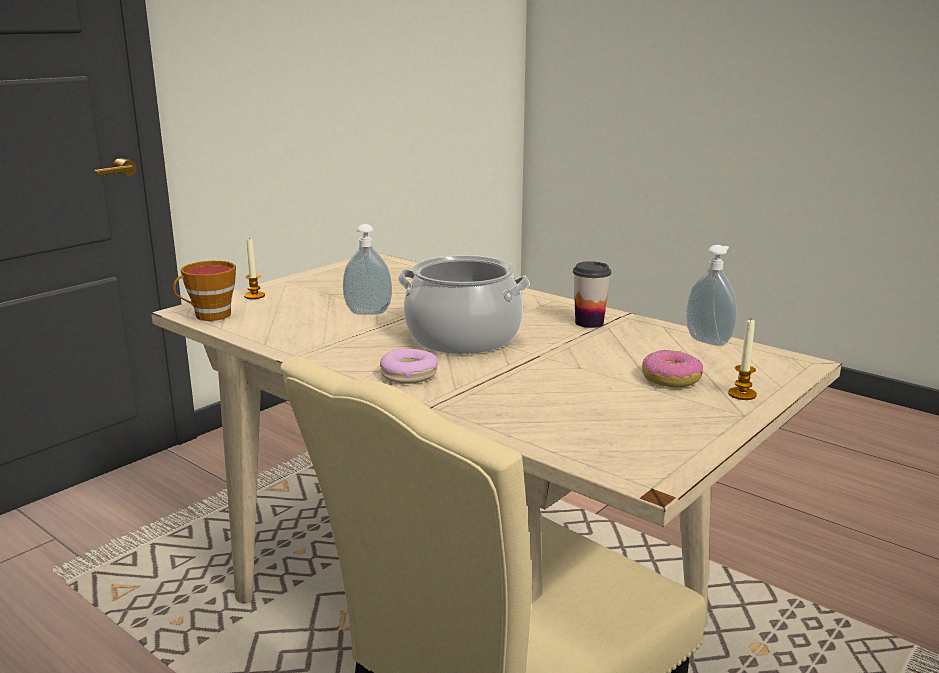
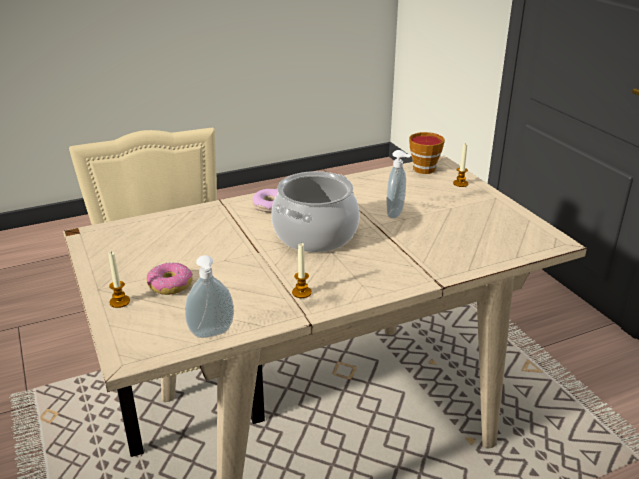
camera: 115 degrees right, 10 degrees up
(589, 323) = (301, 292): cup -> candle

